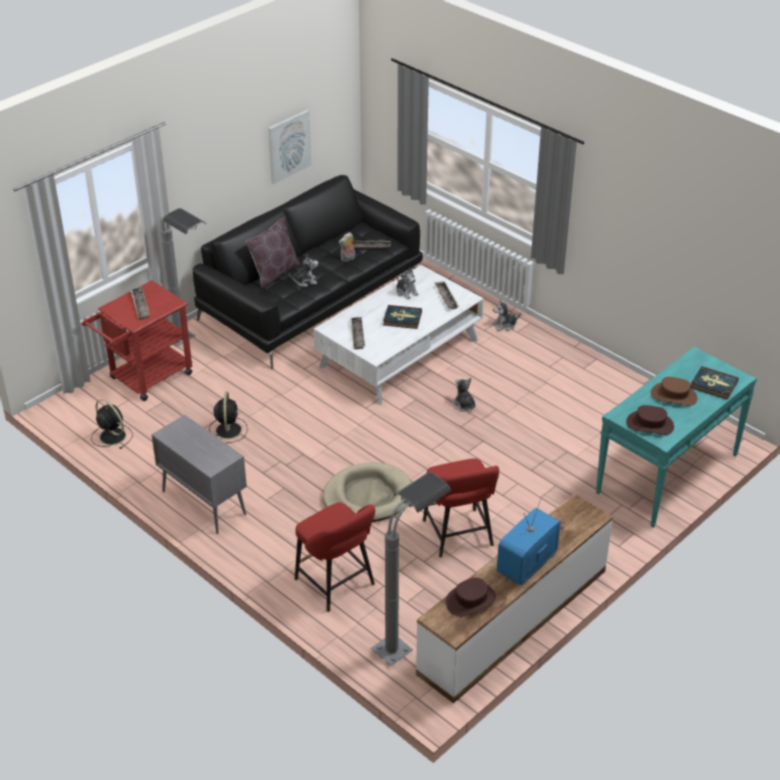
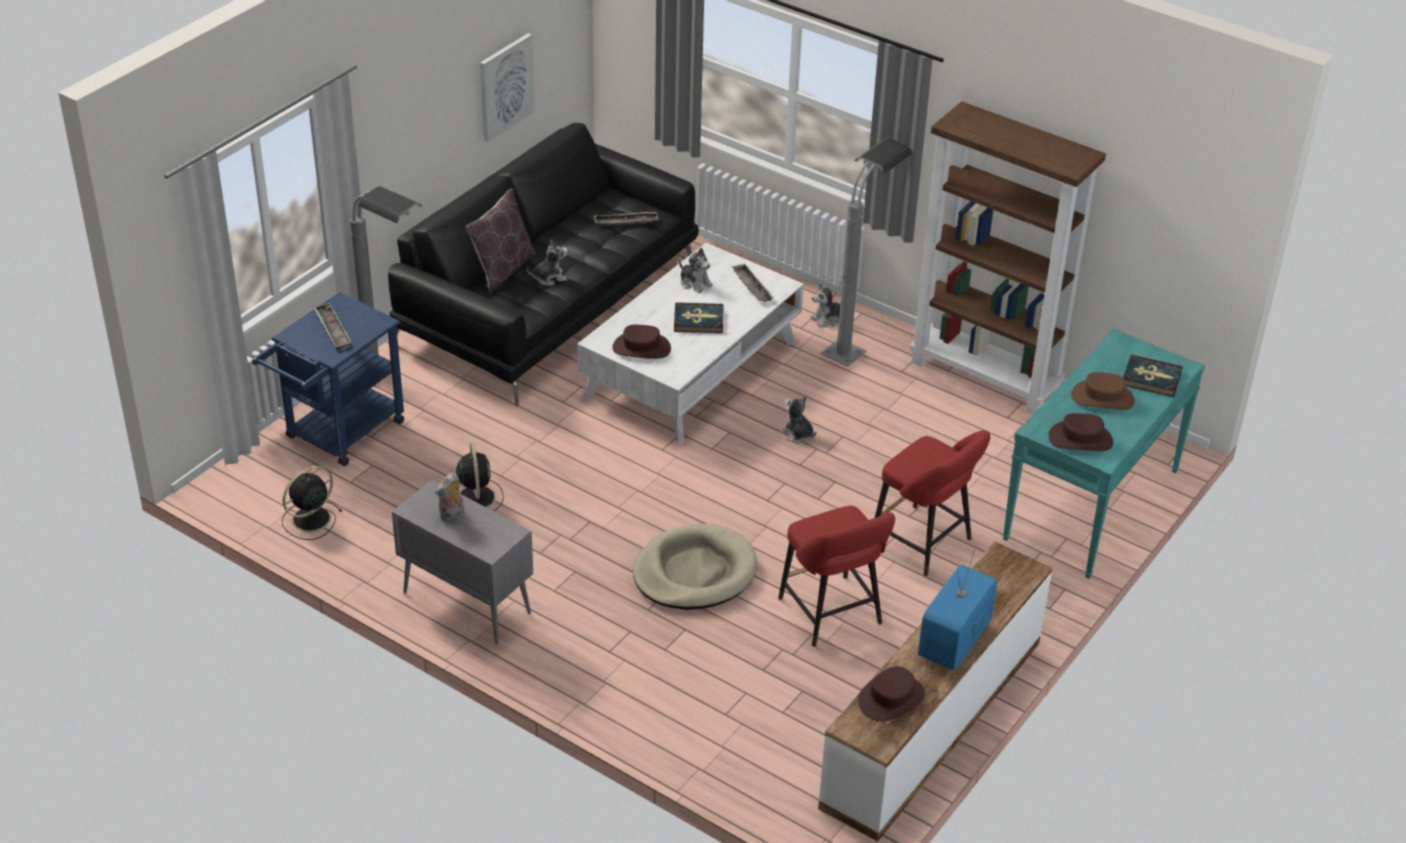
camera: 10 degrees left, 0 degrees up
(112, 436) = (310, 520): black fan -> black fan turned 75 degrees counterclockwise
(145, 379) = (338, 434): red cart -> blue cart
(337, 584) = (681, 697): red stool -> red stool (925, 543)
(348, 259) = (601, 242): plush toy -> plush toy (452, 515)
(357, 335) = (641, 348): tray -> brown hat
(407, 639) = (795, 762): grey floor lamp -> grey floor lamp (856, 344)
(610, 375) = (986, 377): none -> brown bookcase

